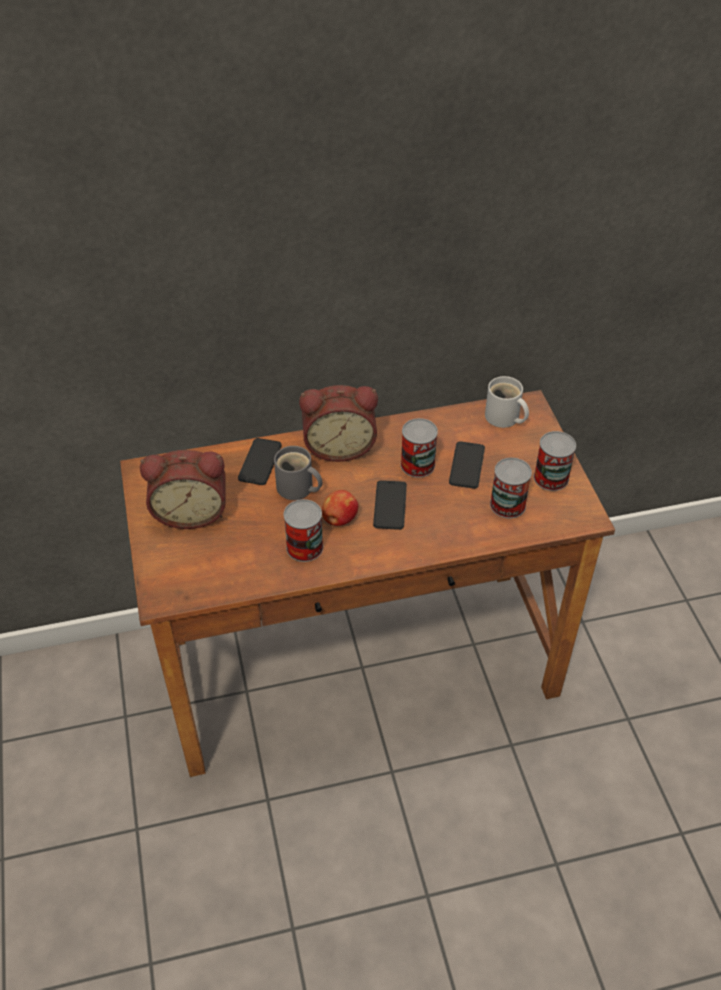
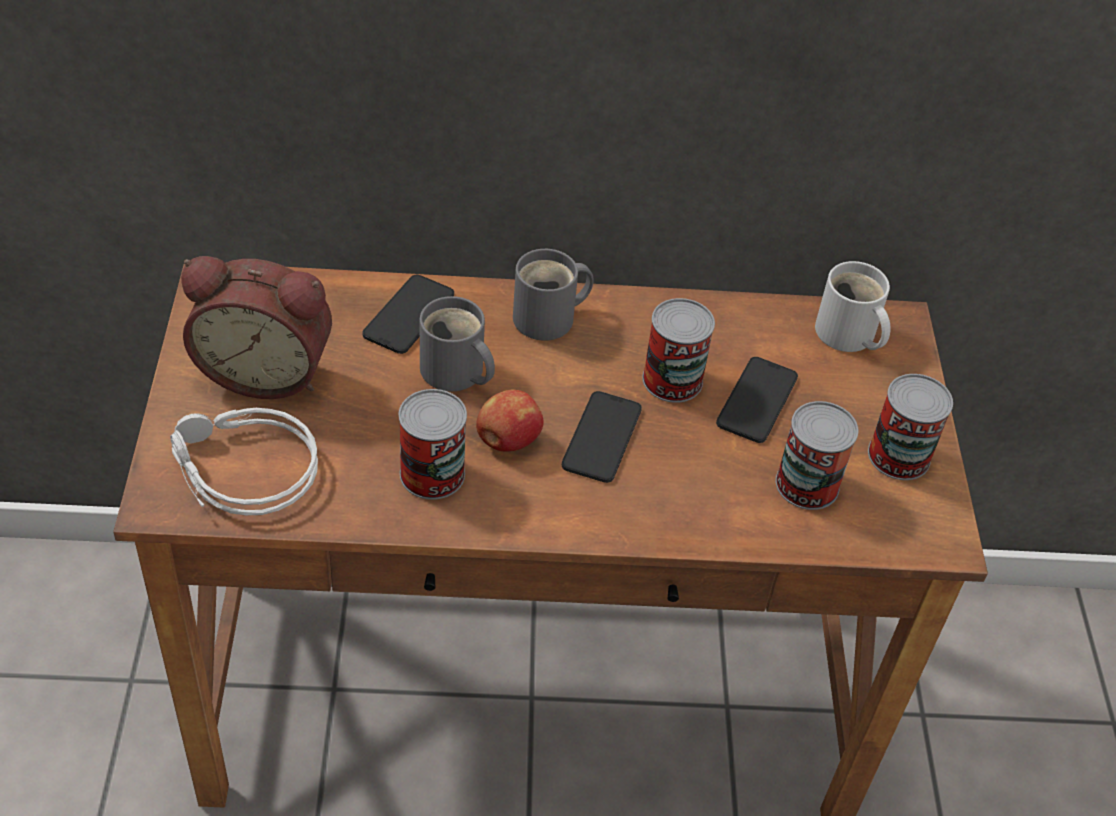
camera: 10 degrees right, 0 degrees up
(198, 571) = (241, 471): none -> grey headphones
(339, 446) = (550, 319): alarm clock -> grey mug

